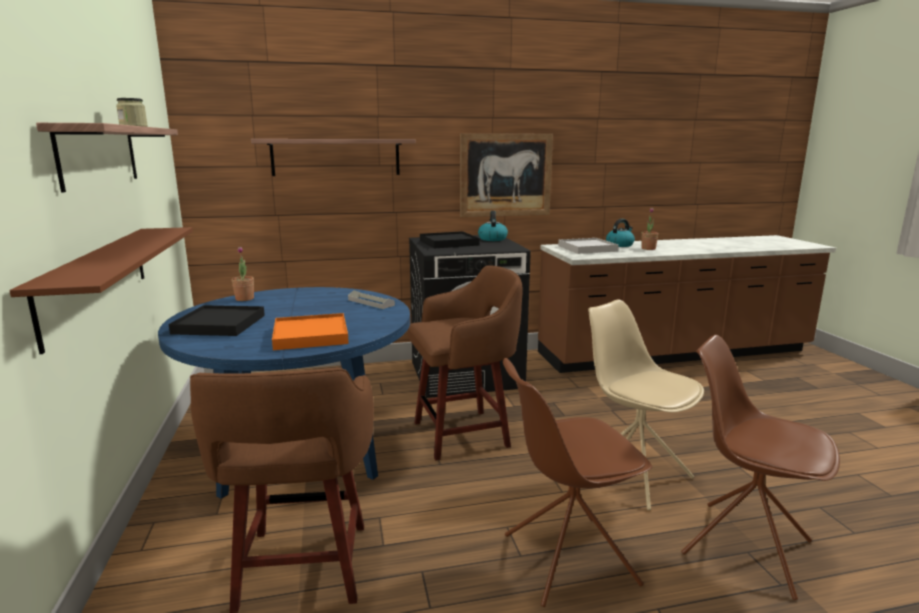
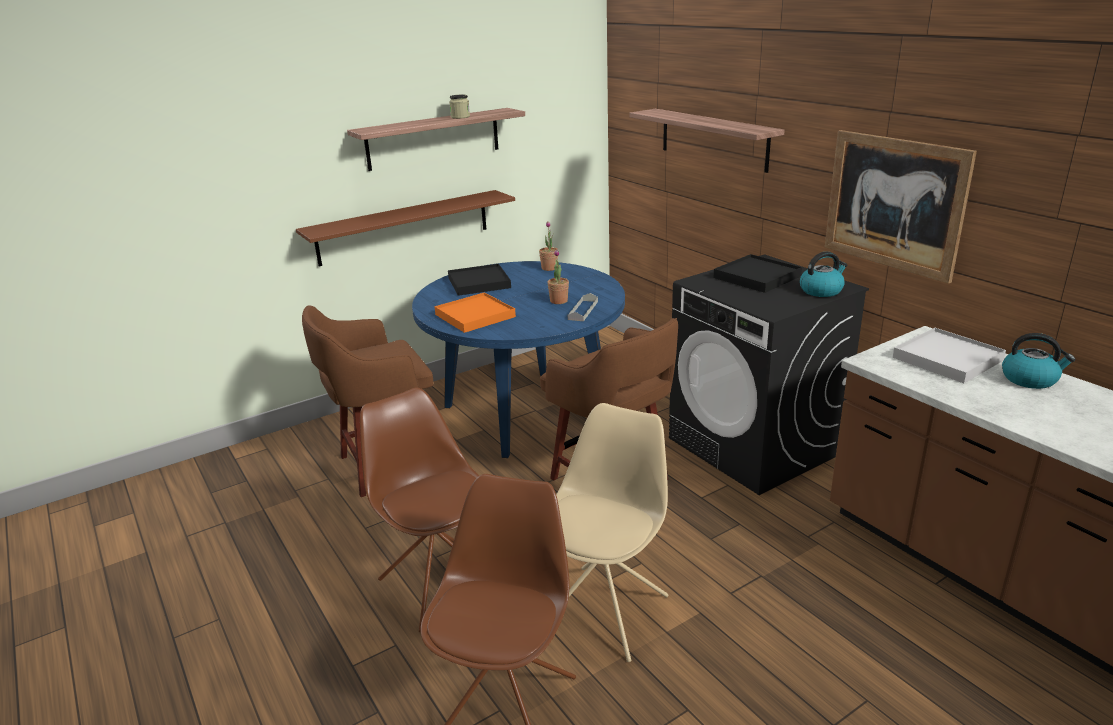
camera: 70 degrees right, 10 degrees up
(648, 248) = (1037, 406): potted plant -> potted plant (558, 301)

